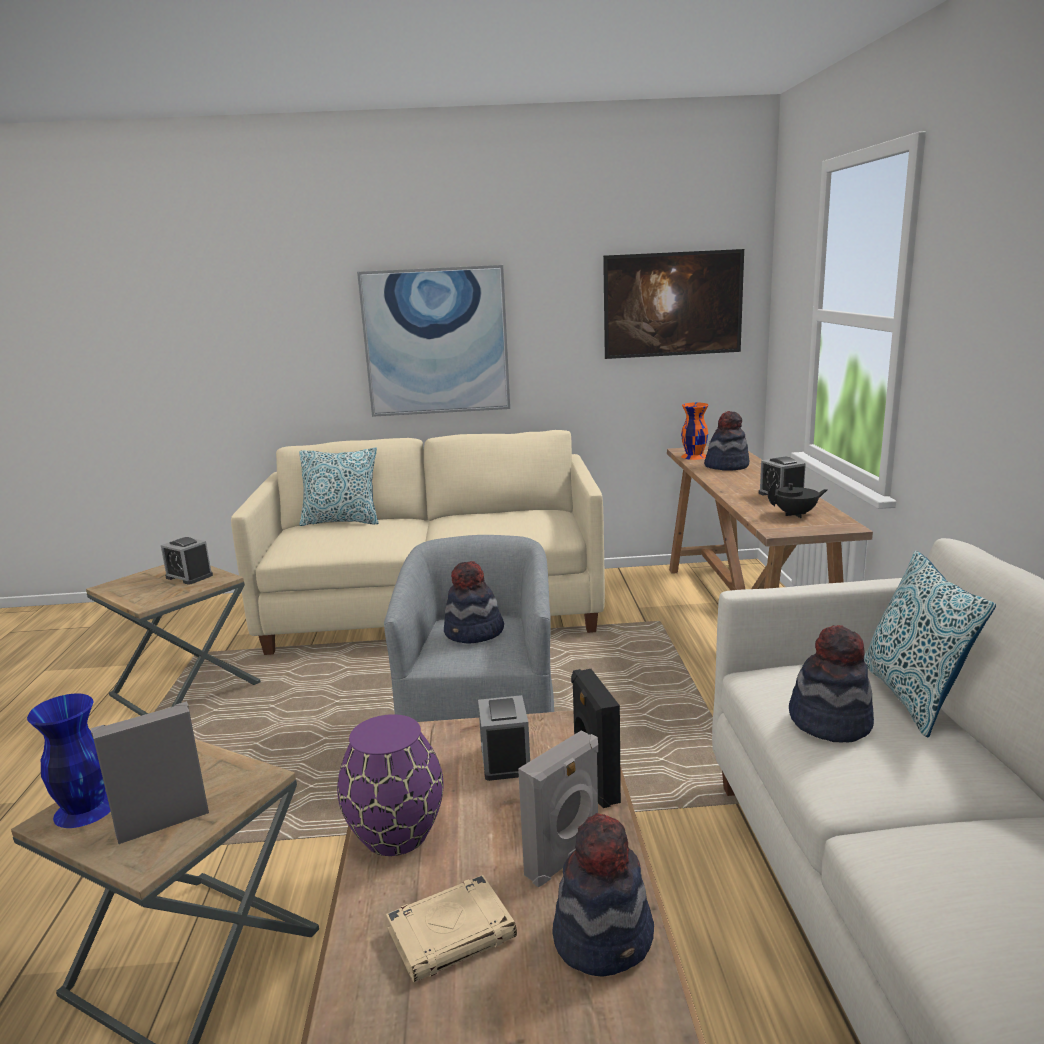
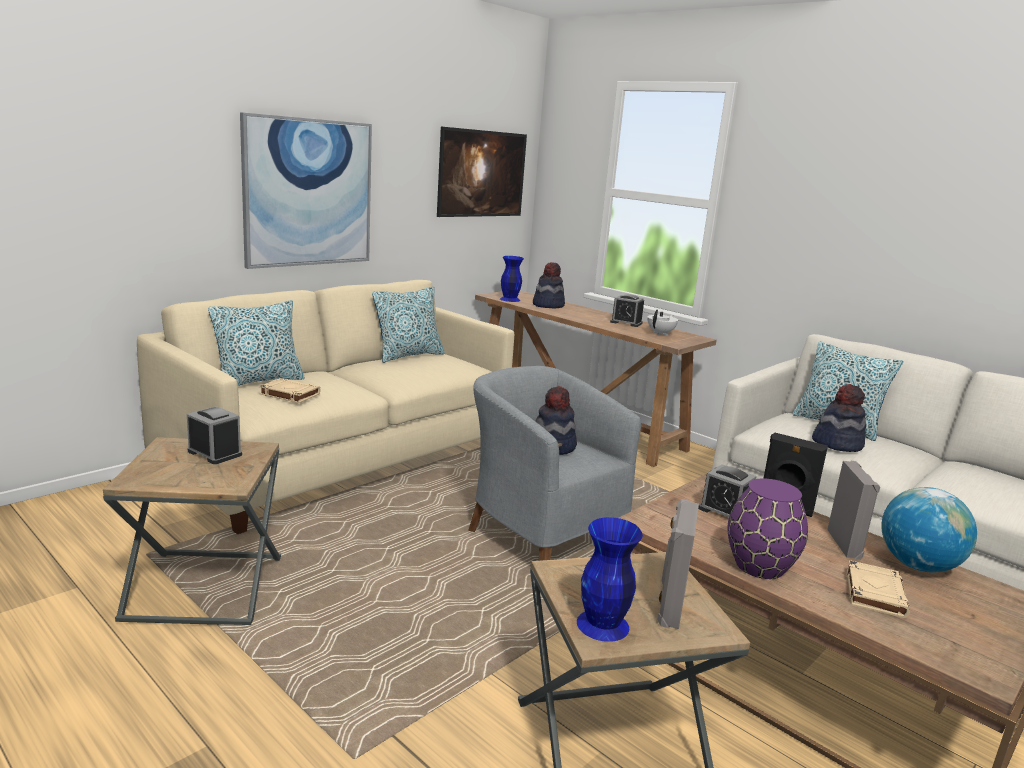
camera: 45 degrees left, 0 degrees up
(189, 576) = (214, 453): alarm clock -> alarm clock turned 135 degrees counterclockwise
(333, 536) = (289, 394): none -> beige book
(515, 512) = (408, 355): none -> pillow
(604, 936) = (917, 565): hat -> globe
(693, 456) = (509, 299): orange vase -> blue vase
(796, 514) = (661, 333): black teapot -> white teapot

